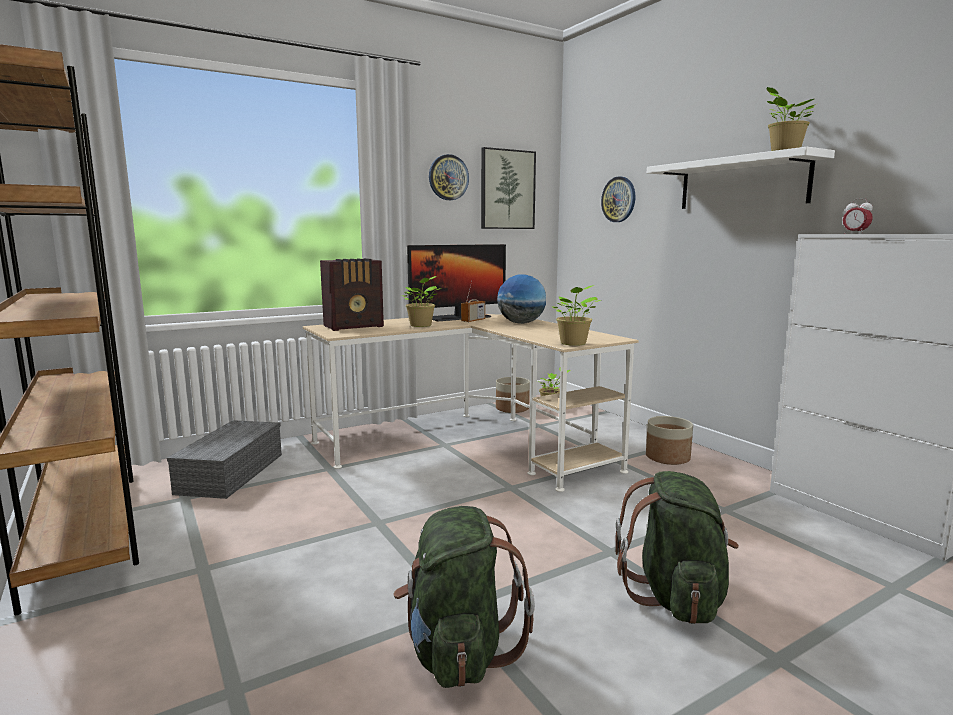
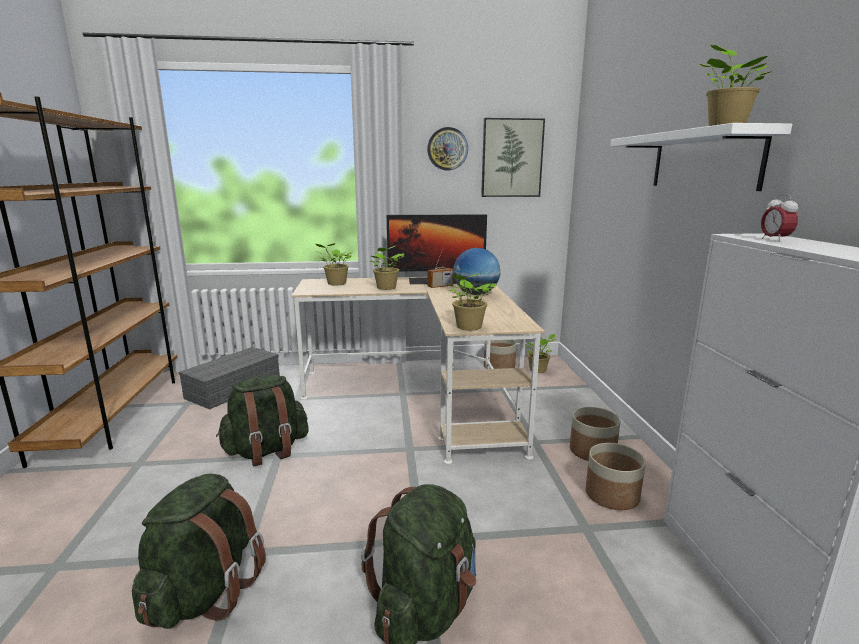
camera: 25 degrees right, 5 degrees up
(355, 326) = (335, 284): radio -> potted plant
(359, 521) = (266, 451): none -> green backpack
(619, 199) = (611, 170): wall clock -> none
(716, 484) = (611, 495): none -> planter

